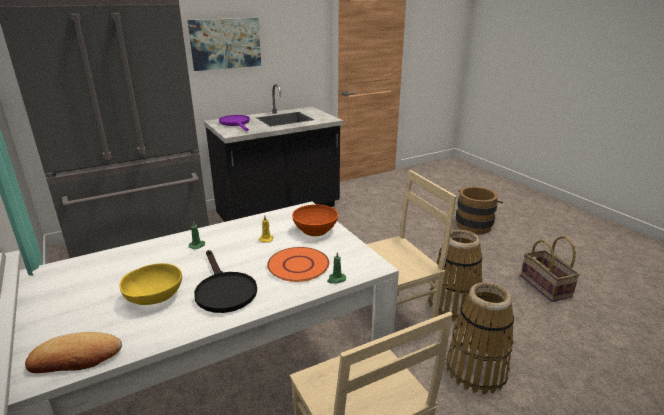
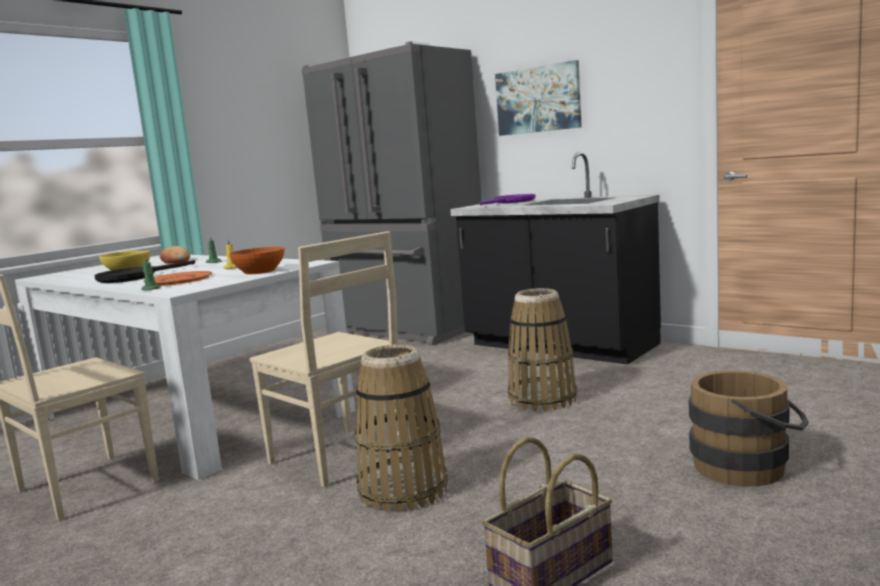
camera: 70 degrees right, 15 degrees down
(75, 358) = (55, 277): bread -> bread (175, 261)
(476, 370) = (241, 529): basket -> basket (542, 399)

